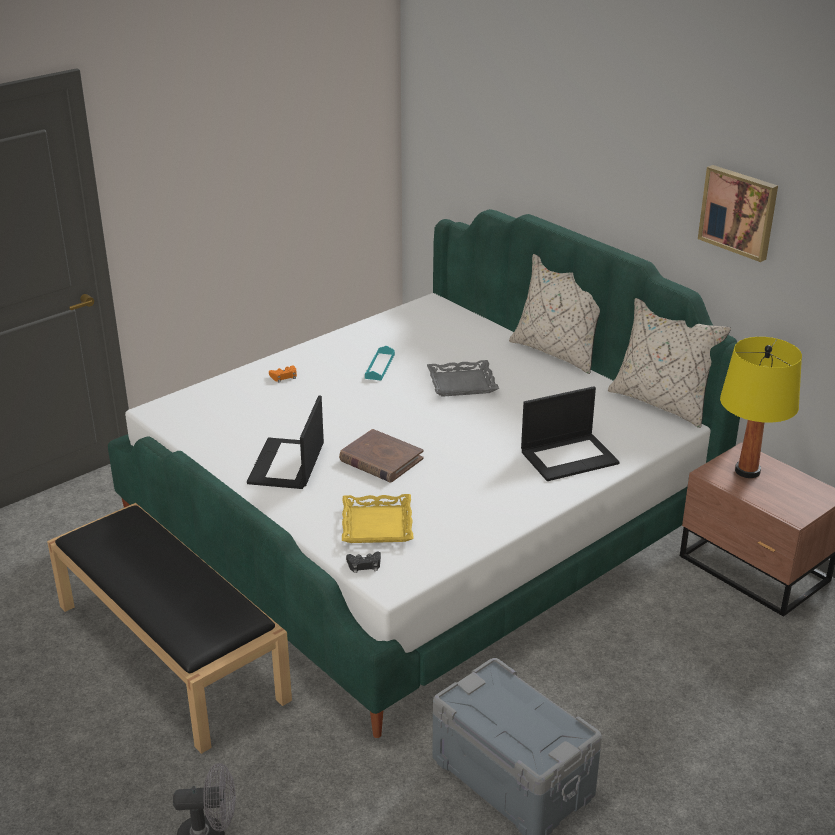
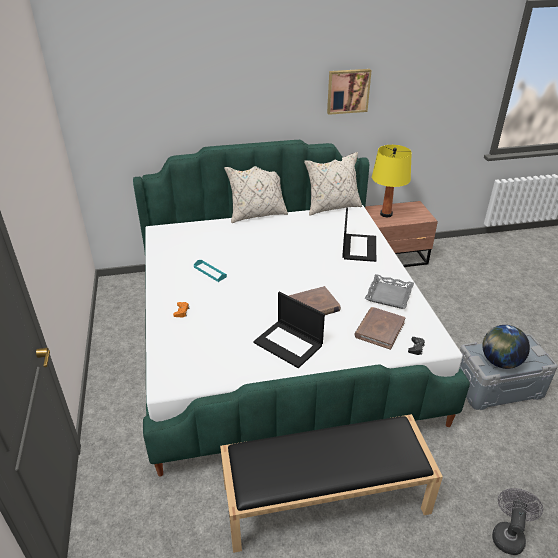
camera: 60 degrees left, 5 degrees up
(378, 525) = (379, 329): yellow tray -> brown book
(462, 383) = (258, 252): grey tray -> grey tray (388, 295)
(490, 709) = (500, 362): none -> globe

